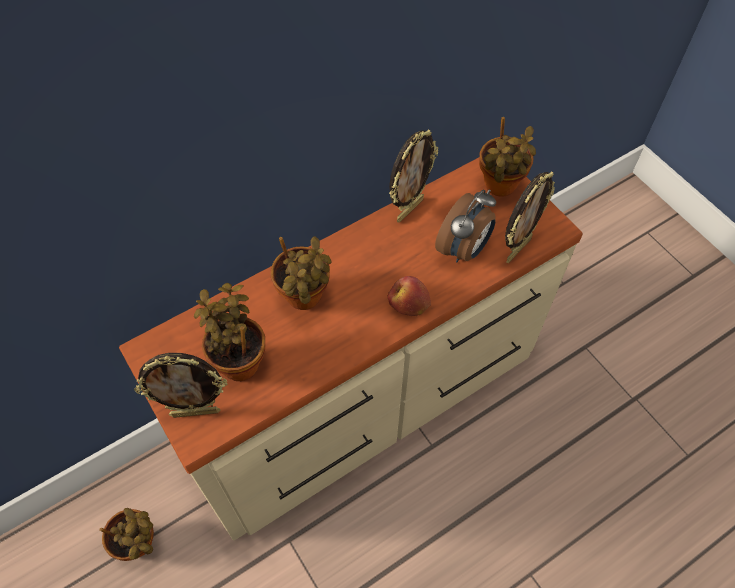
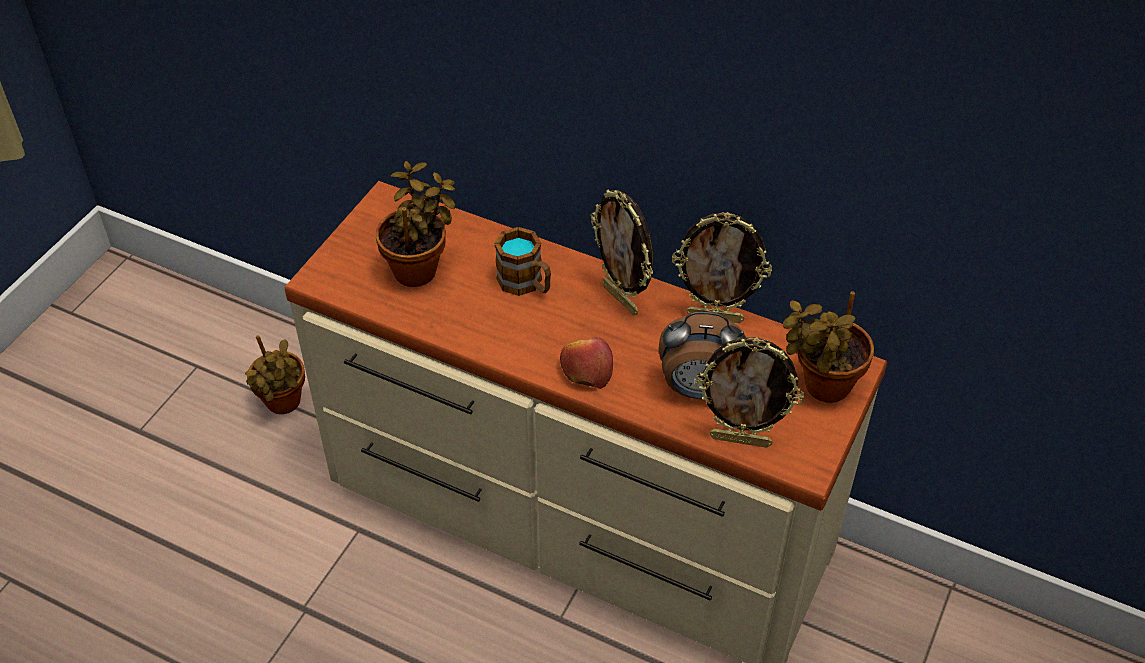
camera: 60 degrees right, 10 degrees down
(196, 412) = (344, 265): picture frame -> picture frame (621, 299)
(305, 299) = (526, 284): potted plant -> mug

